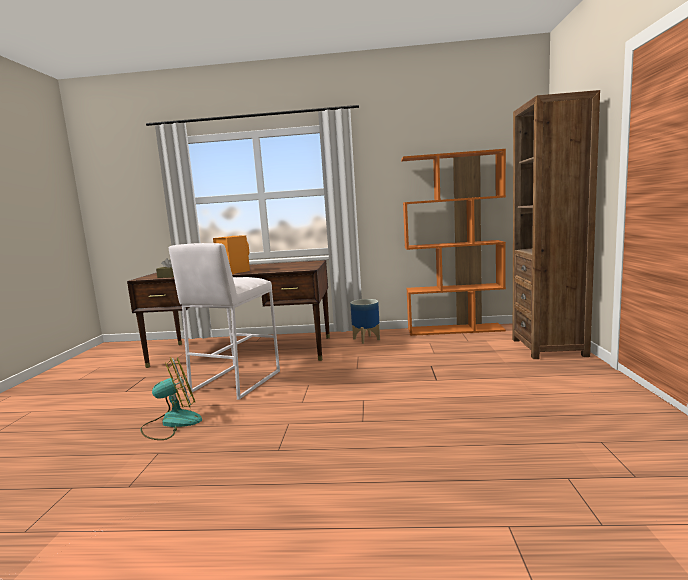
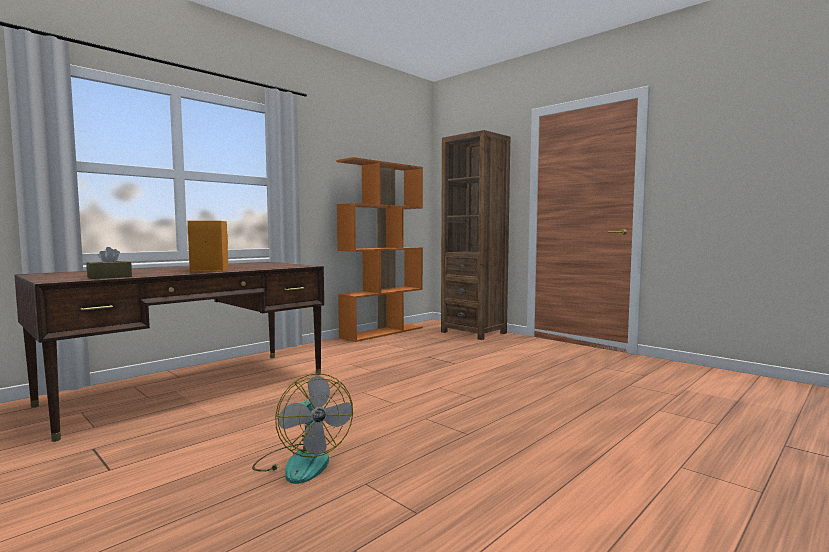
camera: 50 degrees left, 5 degrees down
(172, 423) = (301, 462): fan -> fan turned 135 degrees clockwise
(235, 381) = (270, 412): white stool -> none
(366, 339) = (321, 351): planter -> none

